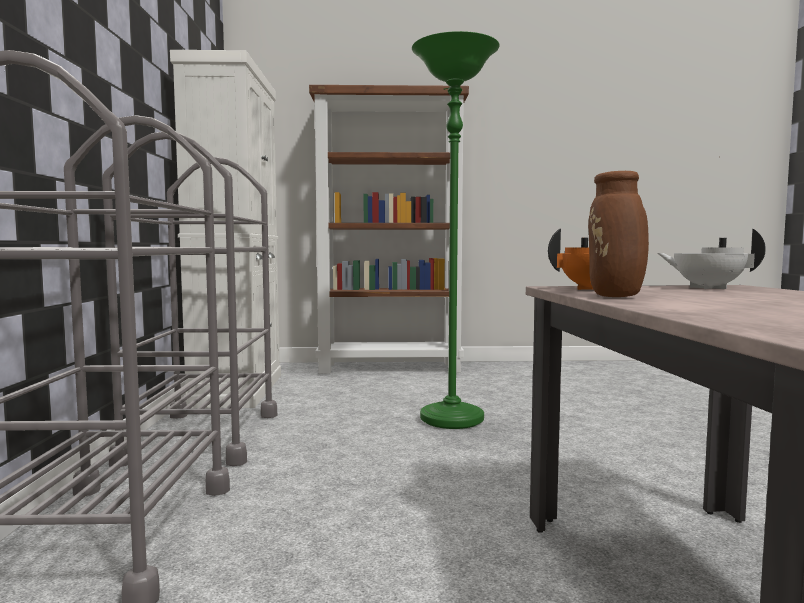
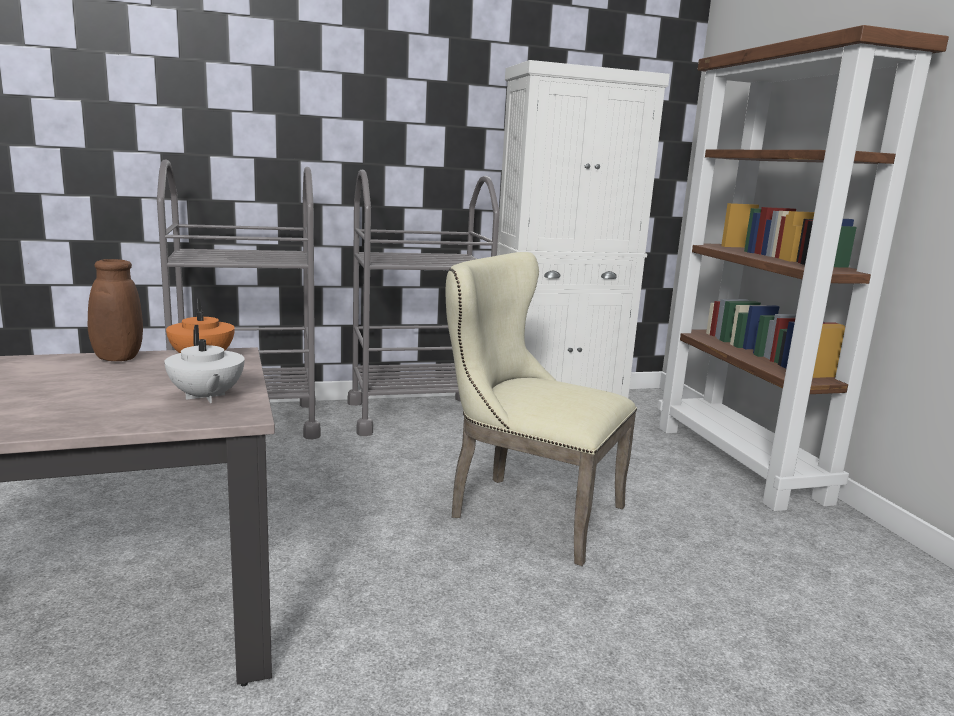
camera: 75 degrees right, 10 degrees up
(451, 420) = (525, 511): green floor lamp -> beige chair
(707, 288) = (206, 397): white teapot -> white teapot turned 120 degrees clockwise

